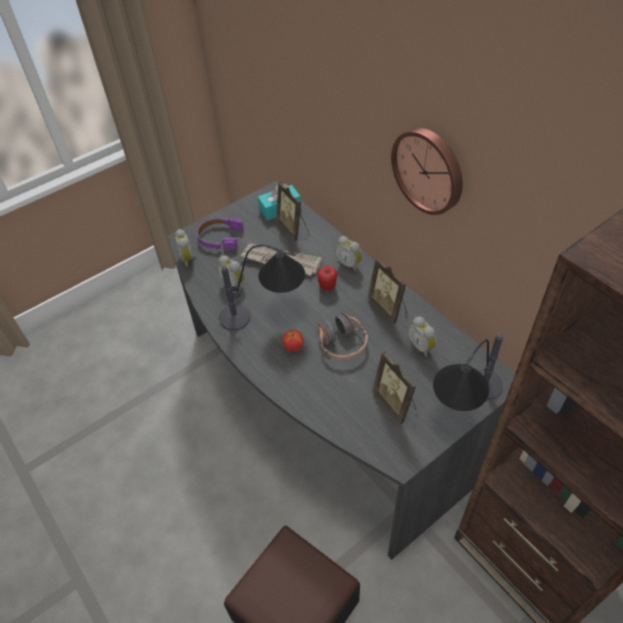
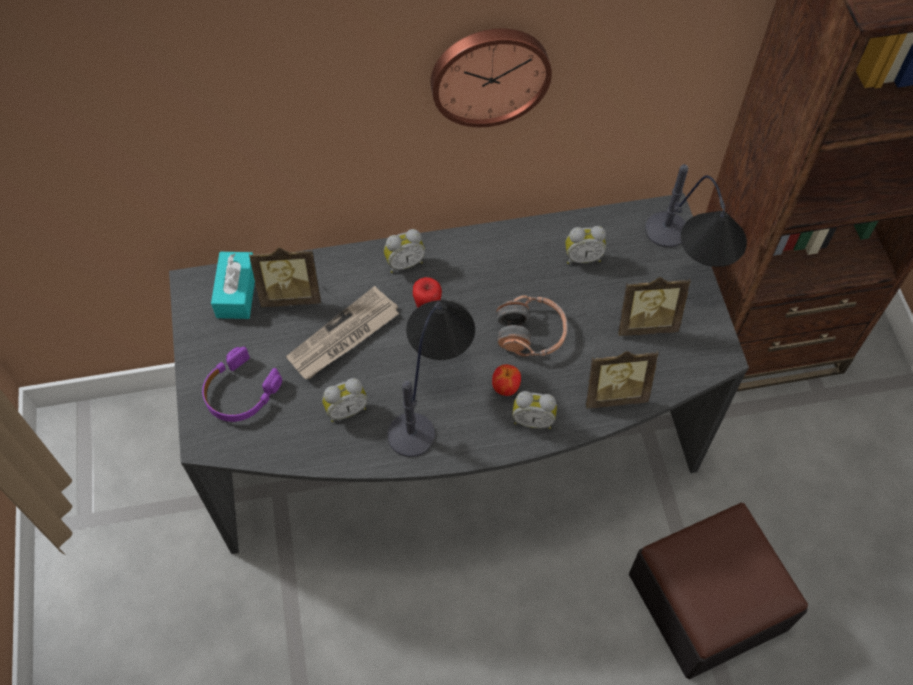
camera: 65 degrees left, 10 degrees up
(188, 259) = (254, 450): alarm clock -> alarm clock (533, 420)
(388, 308) = (504, 259): picture frame -> picture frame (614, 393)

